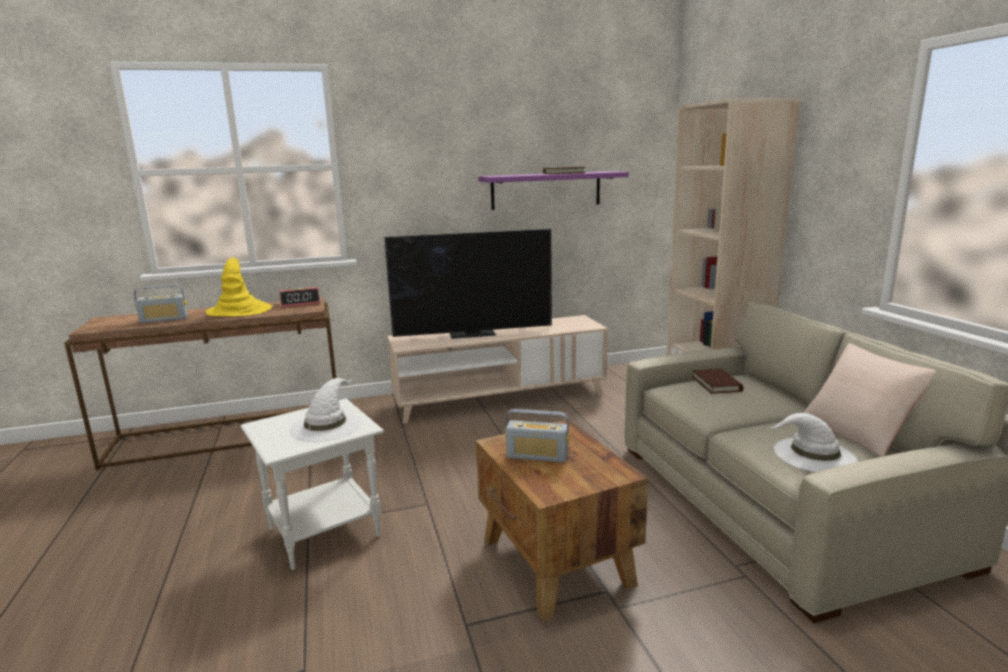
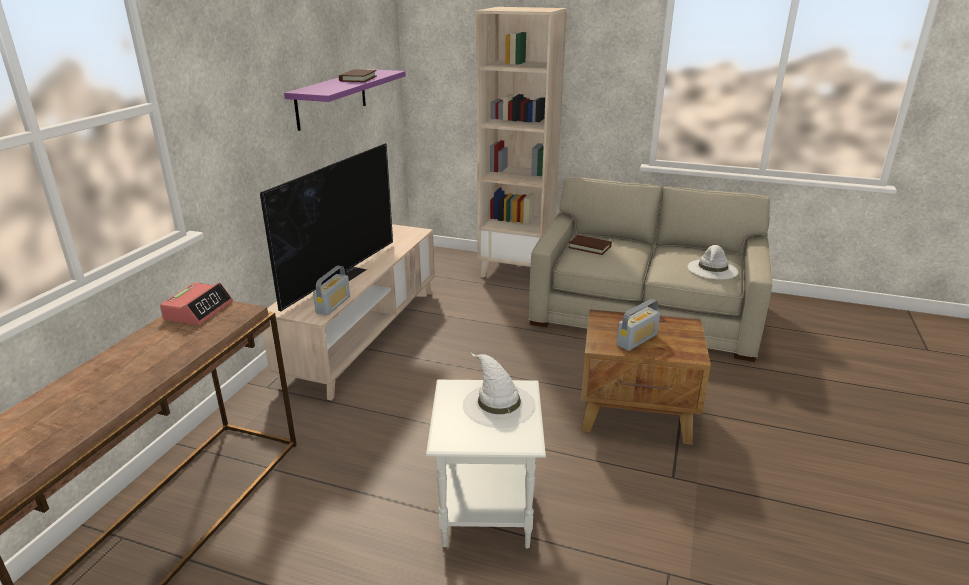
camera: 55 degrees left, 10 degrees up
(164, 319) = (72, 414): radio -> radio (333, 305)
(239, 311) = (149, 353): yellow hat -> none
(859, 433) = (698, 248): beige pillow -> none

